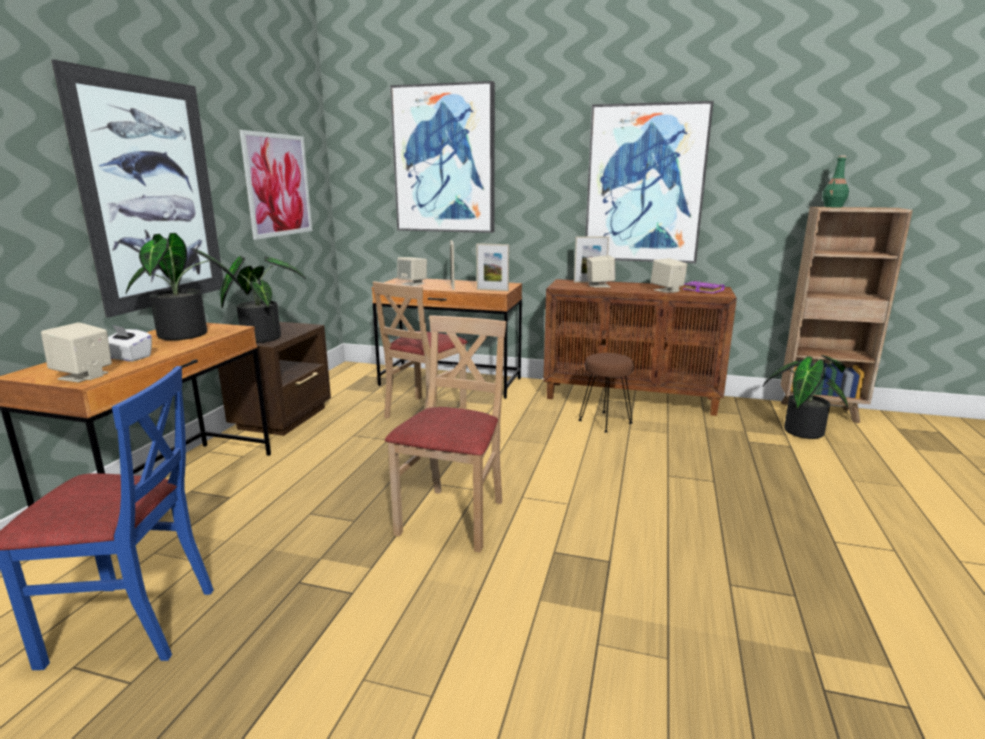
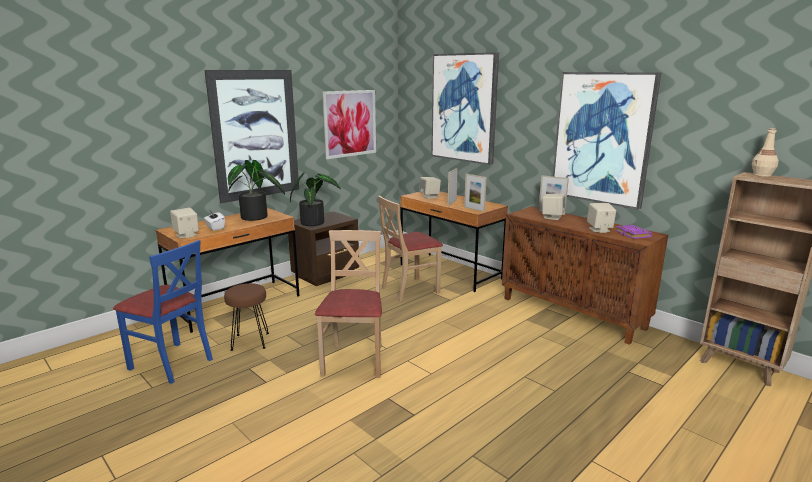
camera: 30 degrees right, 0 degrees up
(453, 518) = (354, 360): beige chair -> beige chair turned 45 degrees counterclockwise
(605, 422) = (527, 327): brown stool -> brown stool (250, 342)
(800, 430) = (694, 376): potted plant -> none
(833, 207) = (762, 175): green bottle -> beige bottle

